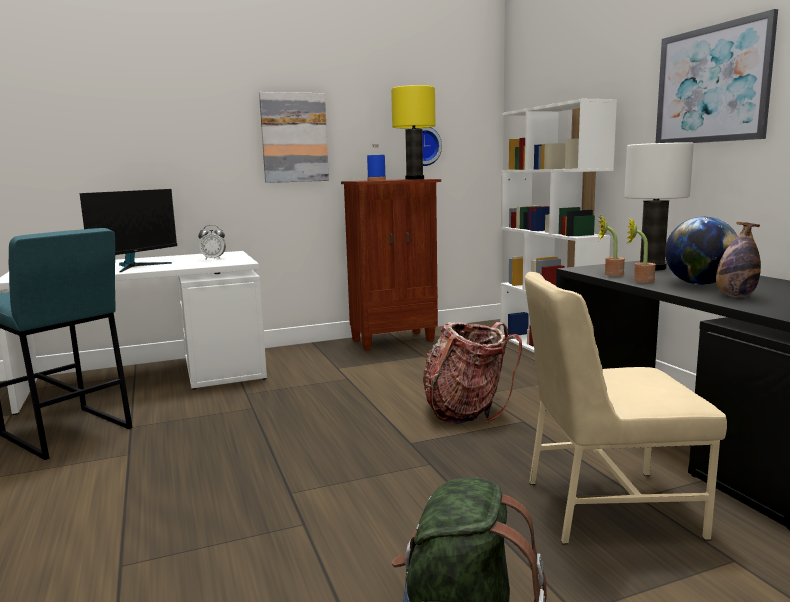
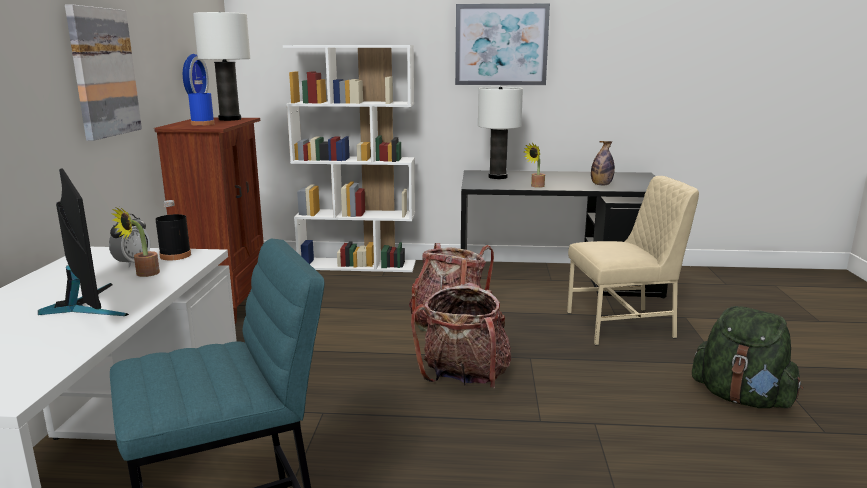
camera: 65 degrees left, 5 degrees up
(235, 260) = (175, 255): none -> black bottle
(352, 442) = (464, 377): none -> backpack
(415, 179) = (230, 119): yellow table lamp -> white table lamp
(607, 507) = (622, 325): beige chair -> beige chair turned 120 degrees counterclockwise
(610, 274) = (505, 186): potted plant -> potted plant (143, 274)
(699, 284) = (561, 182): globe -> none

